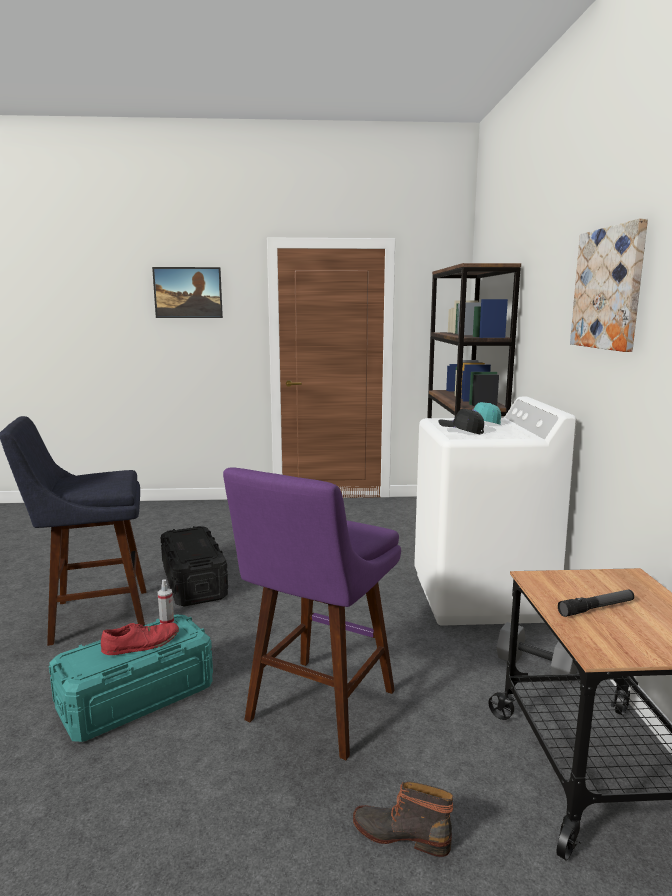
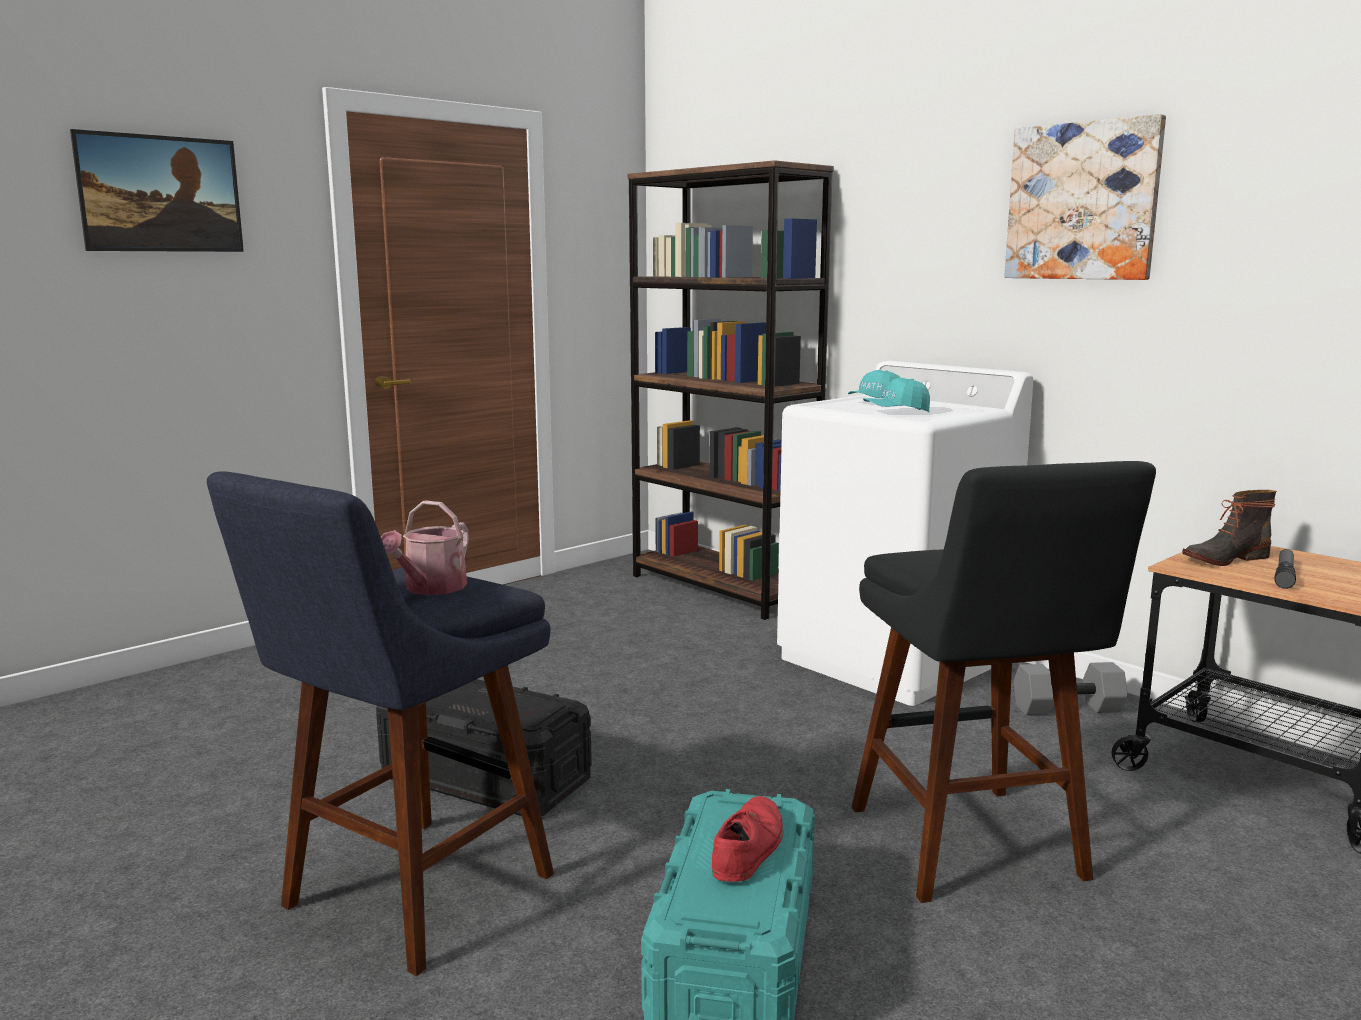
camera: 40 degrees left, 0 degrees up
(98, 480) = (430, 588): none -> watering can
(167, 622) = (715, 807): spray bottle -> none
(317, 711) = (972, 850): purple stool -> black stool
(401, 833) = (1251, 911): boot -> boot (1223, 558)
(461, 431) = (896, 412): black cap -> turquoise cap

